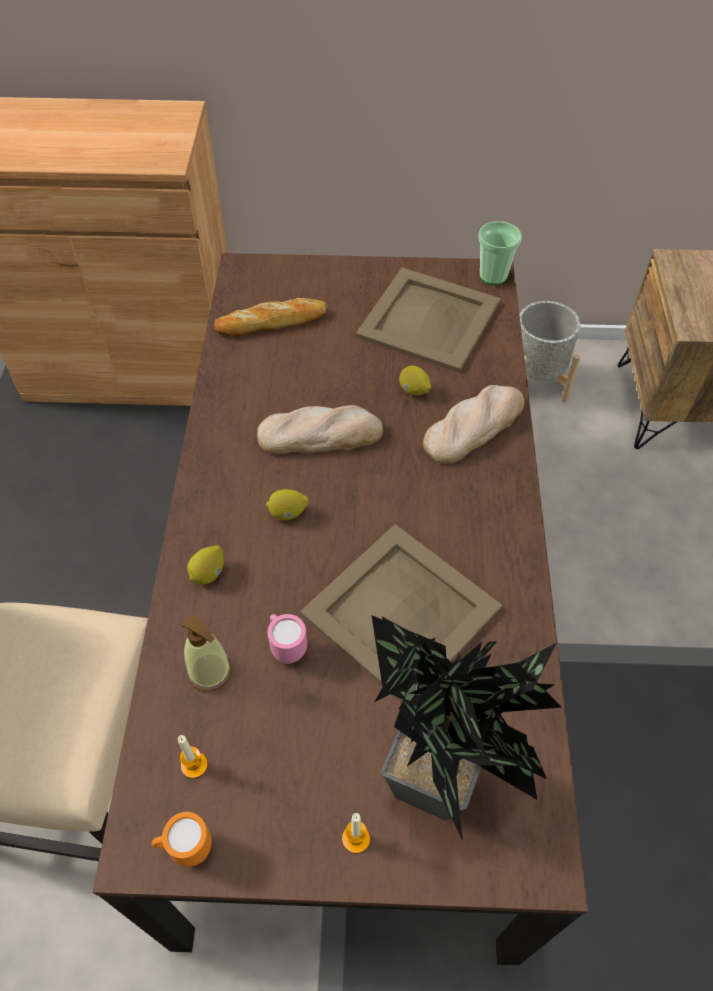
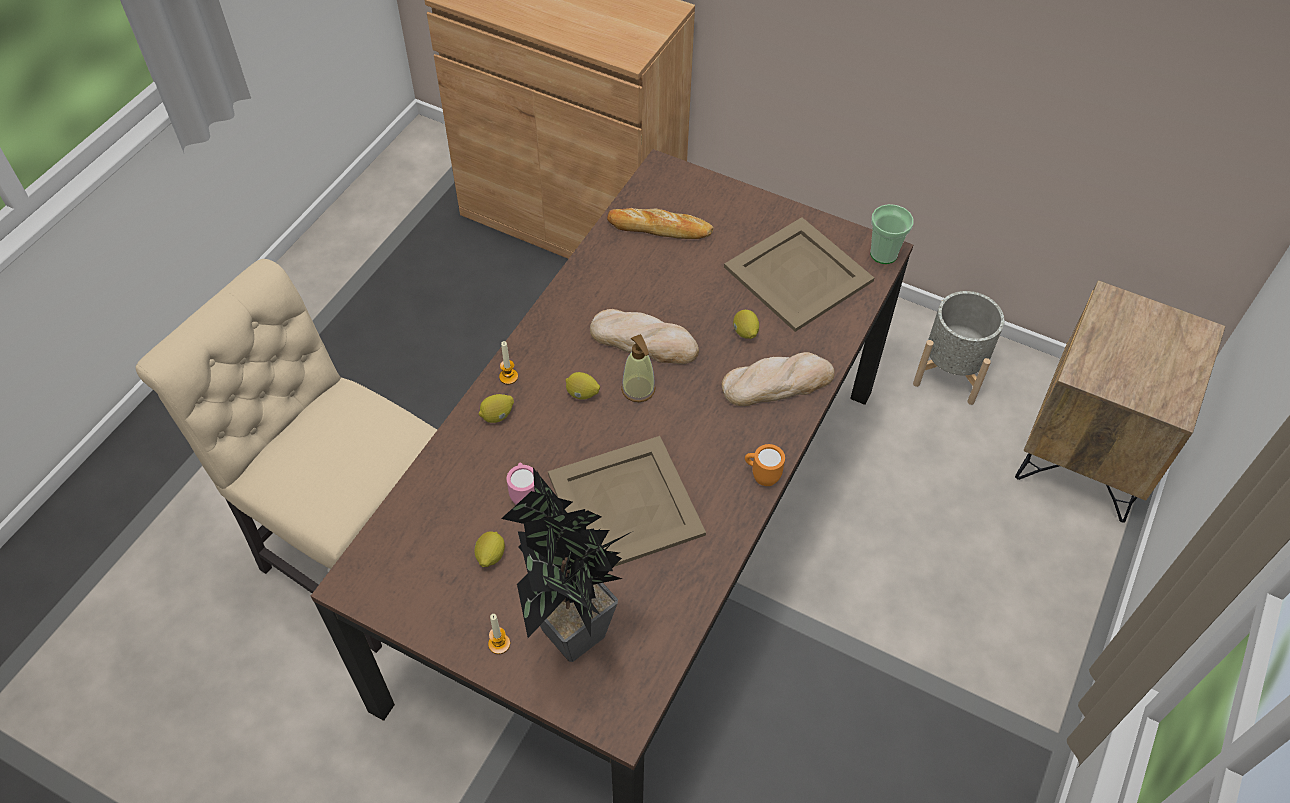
camera: 25 degrees right, 0 degrees up
(186, 849) = (383, 597): orange mug -> orange mug (761, 476)
(194, 765) = (416, 546): candle -> candle (508, 377)
(210, 672) = (460, 487): soap dispenser -> soap dispenser (638, 389)
(287, 737) = (490, 556): none -> lemon

